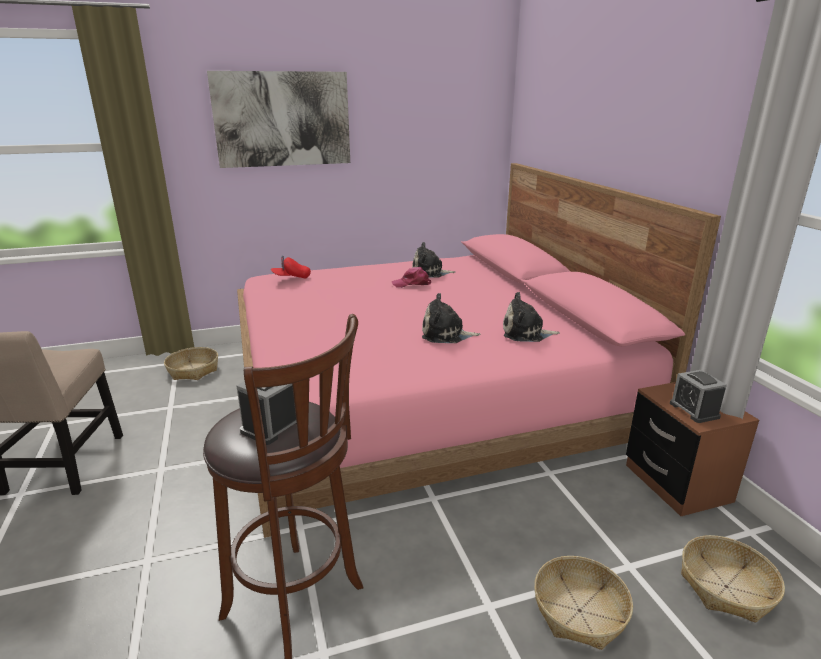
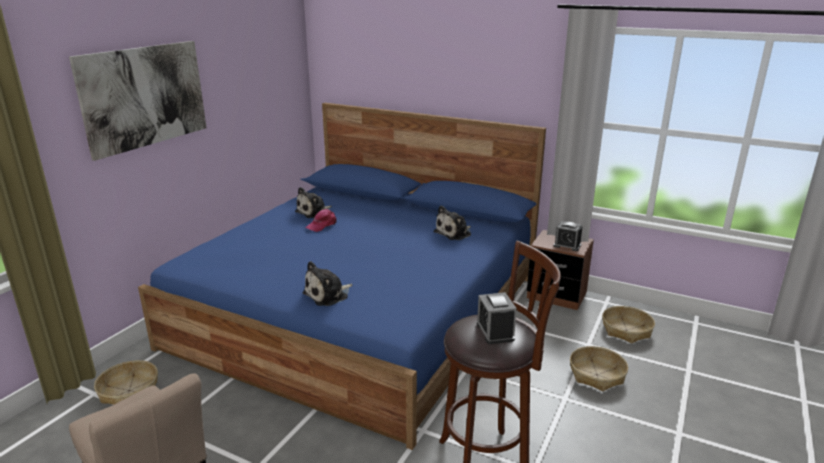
camera: 45 degrees left, 0 degrees up
(291, 277) = (217, 253): red cap -> none
(424, 392) = (362, 311): pink bed -> blue bed
(446, 334) = (415, 252): plush toy -> plush toy (328, 295)

